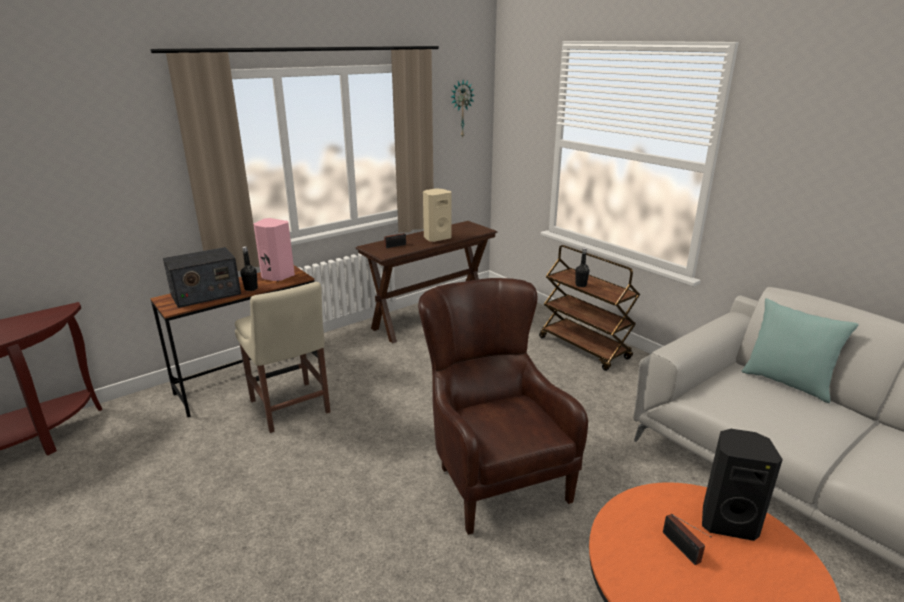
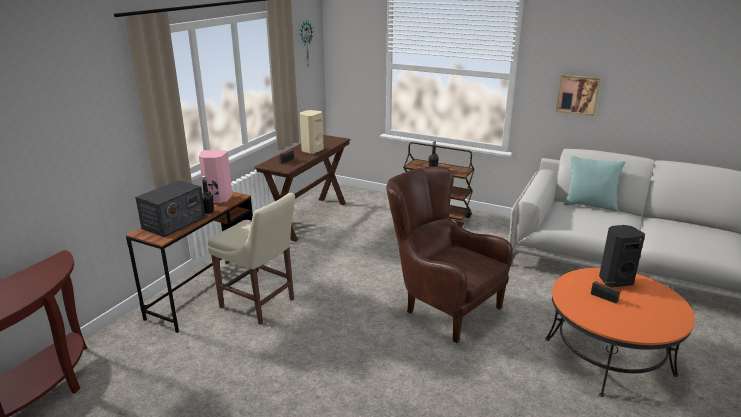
camera: 25 degrees left, 0 degrees up
(806, 205) = (578, 94): none -> picture

